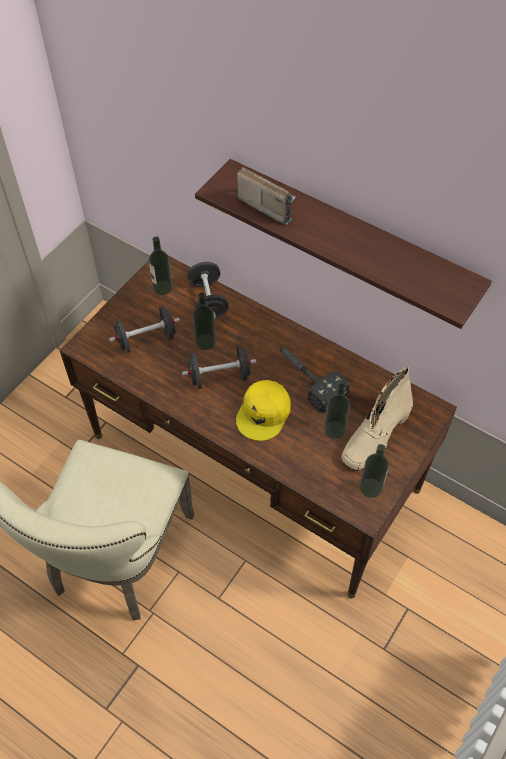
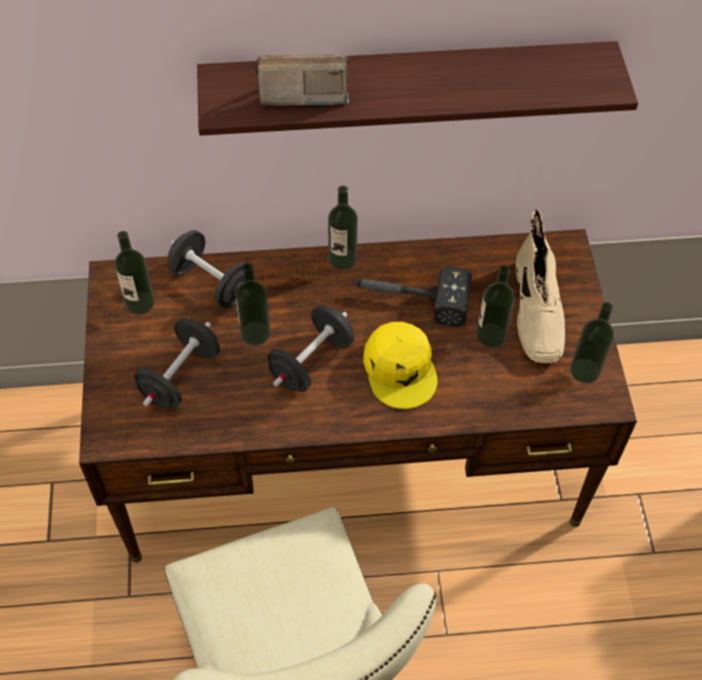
camera: 40 degrees left, 0 degrees up
(291, 331) = (342, 258): none -> bottle

